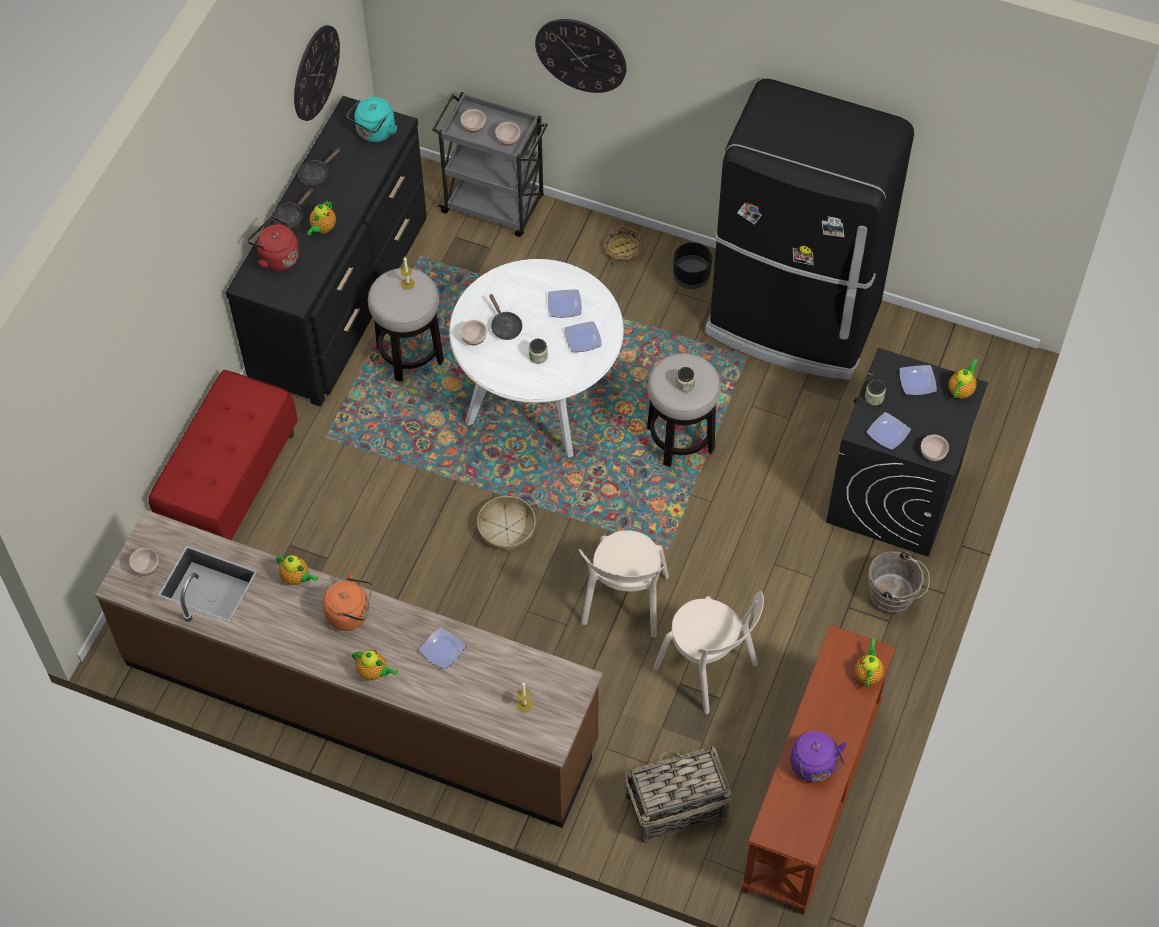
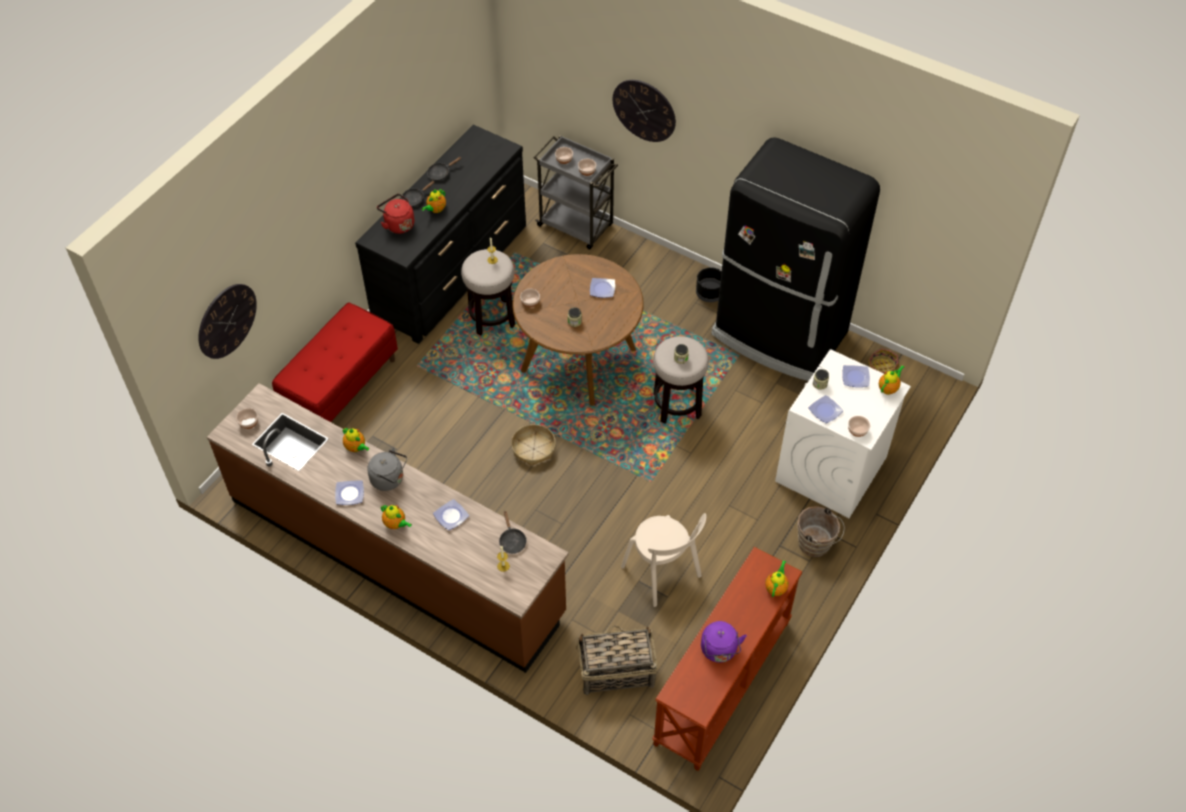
camera: 10 degrees right, 5 degrees down
(315, 72) = (450, 98): wall clock -> wall clock (227, 321)
(351, 614) = (389, 479): orange kettle -> grey kettle
(374, 133) = (489, 151): turquoise kettle -> none
(505, 326) = (555, 297): black frying pan -> black frying pan (512, 541)
(539, 396) = (578, 360): white dining table -> brown dining table
(582, 338) = (610, 314): plate -> plate (349, 493)
(623, 249) = (663, 268): basket -> basket (882, 367)
(624, 604) = (609, 516): beige chair -> none
(894, 495) = (831, 469): black washing machine -> white washing machine

